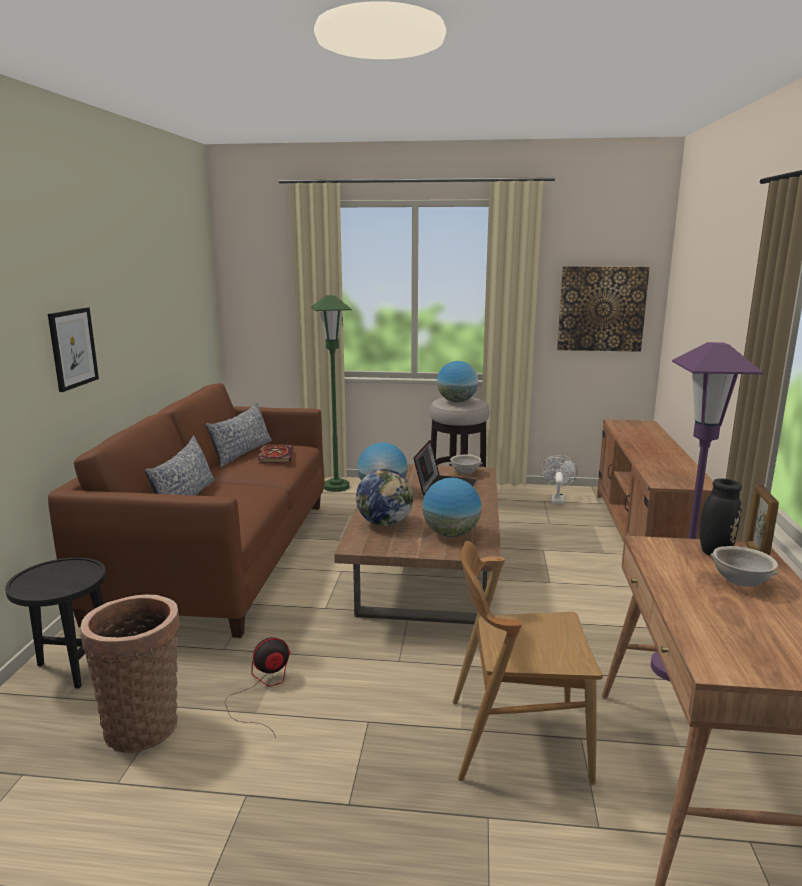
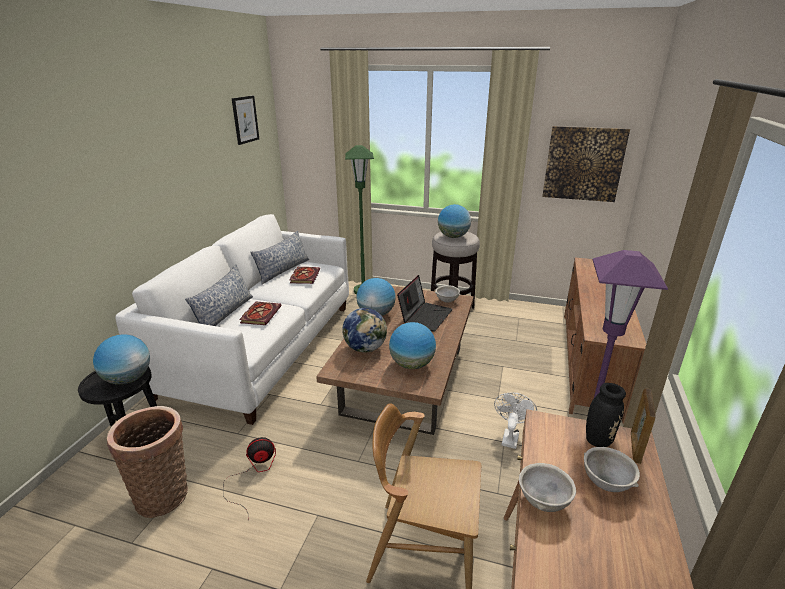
camera: 10 degrees right, 10 degrees up
(73, 348) = (135, 202): picture -> picture (245, 119)
(76, 575) = (128, 379): none -> globe
(221, 556) = (262, 348): brown sofa -> white sofa
(235, 495) = (260, 314): none -> book
(556, 499) = (530, 316): white fan -> white fan (510, 436)
(682, 603) = (542, 501): none -> grey bowl

